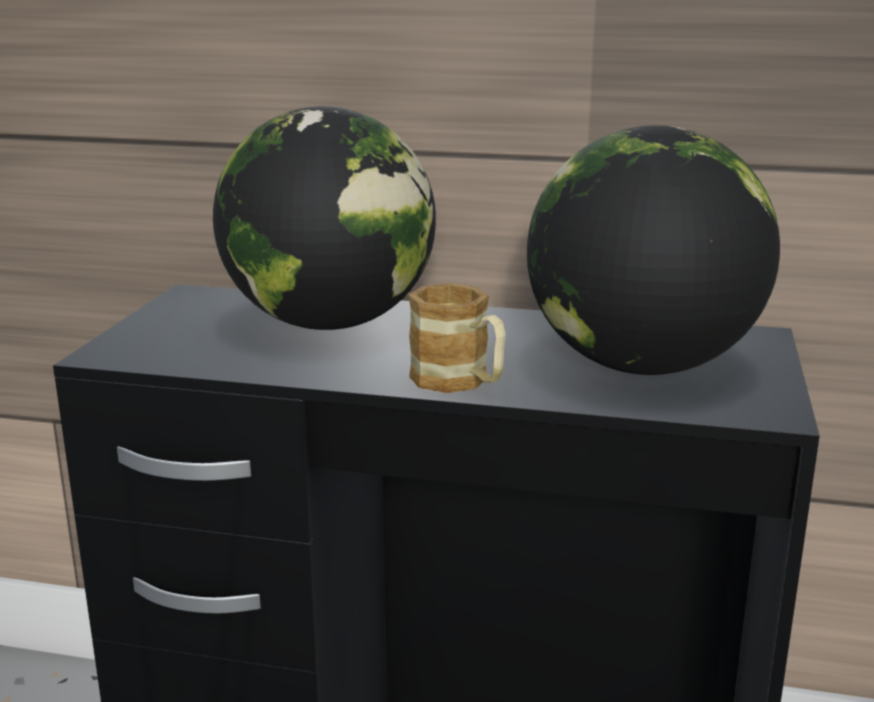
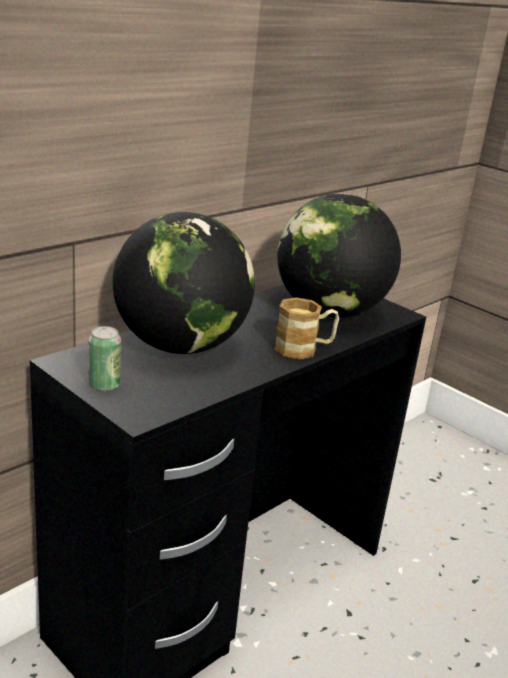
camera: 60 degrees left, 5 degrees up
(161, 322) = (104, 385): none -> can

